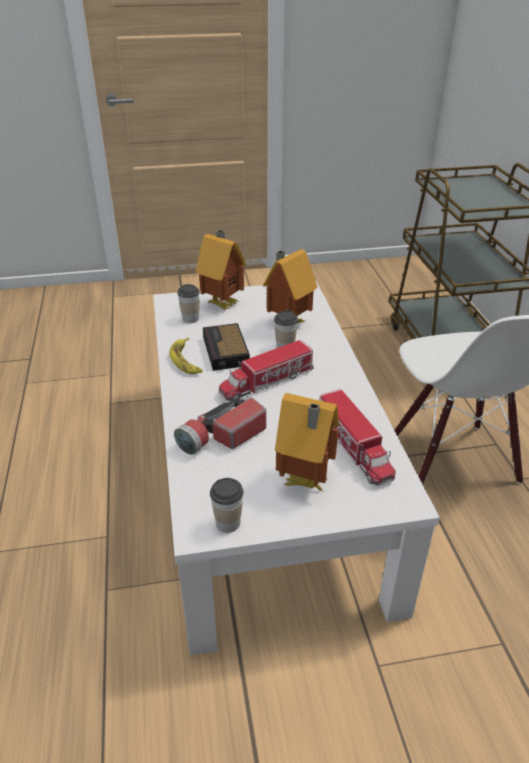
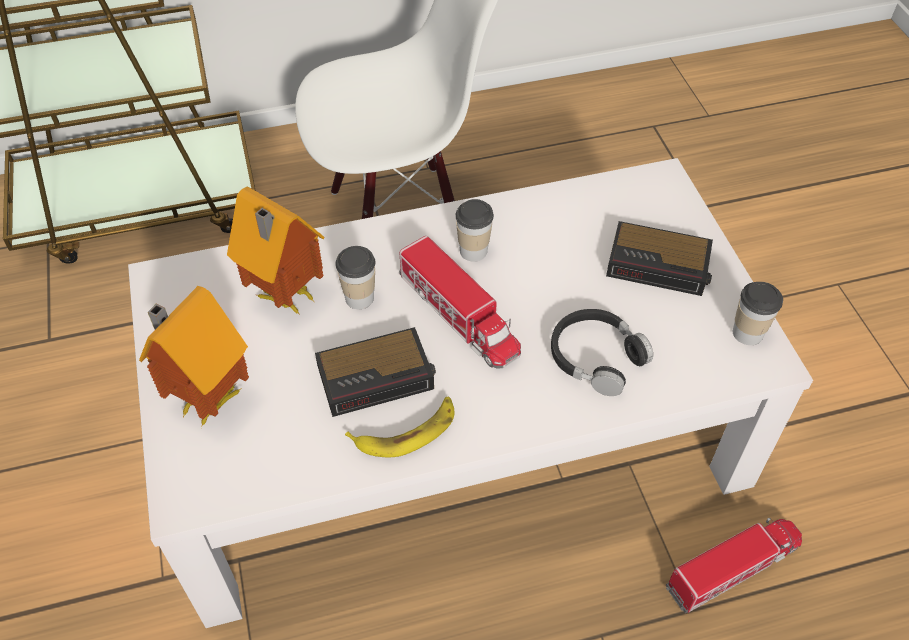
camera: 95 degrees left, 15 degrees up
(190, 318) = (262, 448): cup -> cup (473, 251)
(221, 437) = (596, 357): flashlight -> black headphones
(305, 483) = (660, 265): toy house -> alarm clock
(354, 447) = (585, 220): toy truck -> toy truck (733, 568)

